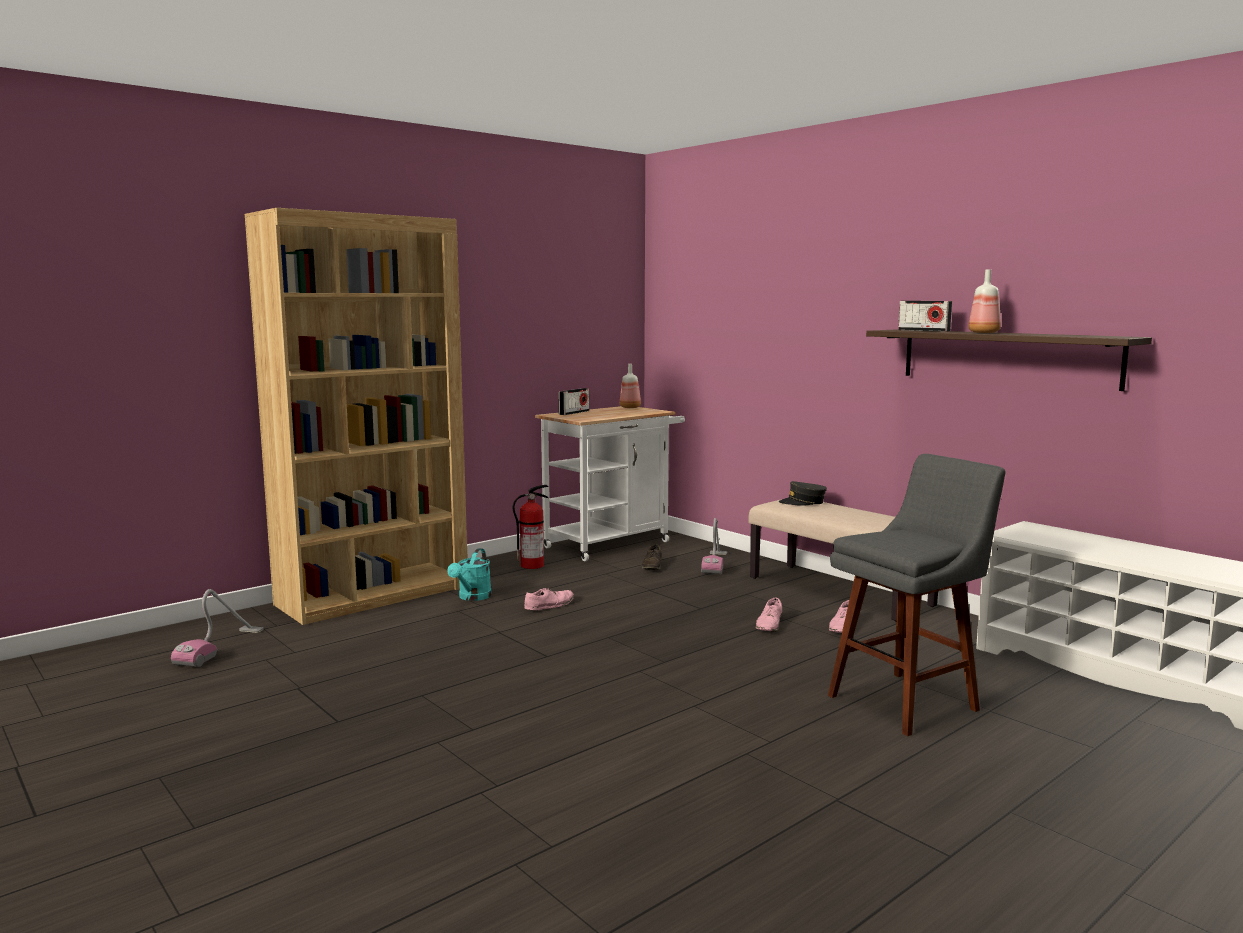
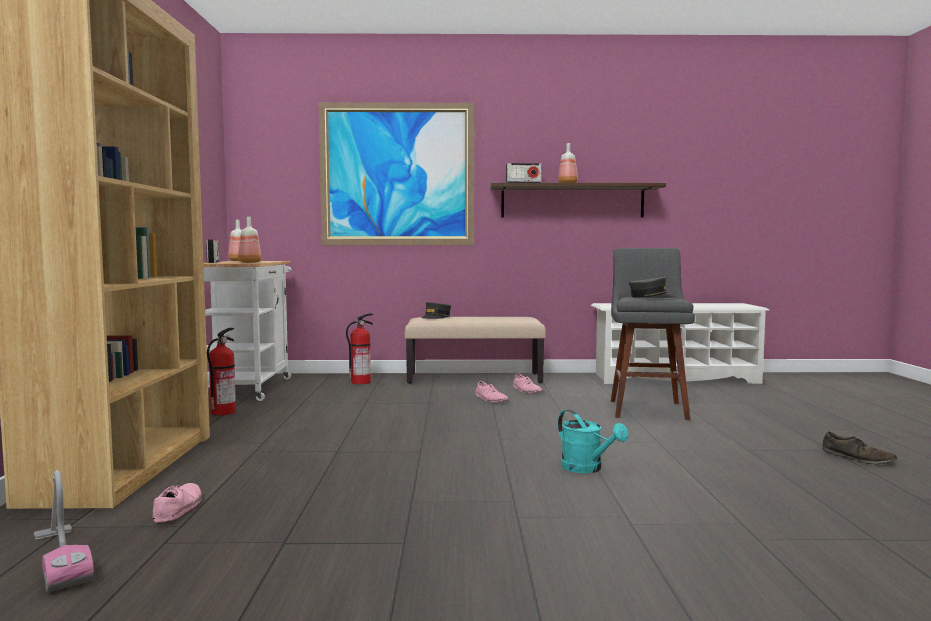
camera: 50 degrees left, 5 degrees down
(472, 597) = (238, 441): turquoise watering can -> turquoise watering can (587, 469)
(549, 605) = (322, 428): pink shoe -> pink shoe (178, 509)
(592, 417) = (250, 262): none -> bottle
(652, 565) = (322, 391): brown shoe -> brown shoe (857, 458)
(715, 563) = (361, 382): vacuum cleaner -> fire extinguisher
(791, 312) = (397, 174): none -> picture
(893, 540) = (651, 297): none -> grey cap

